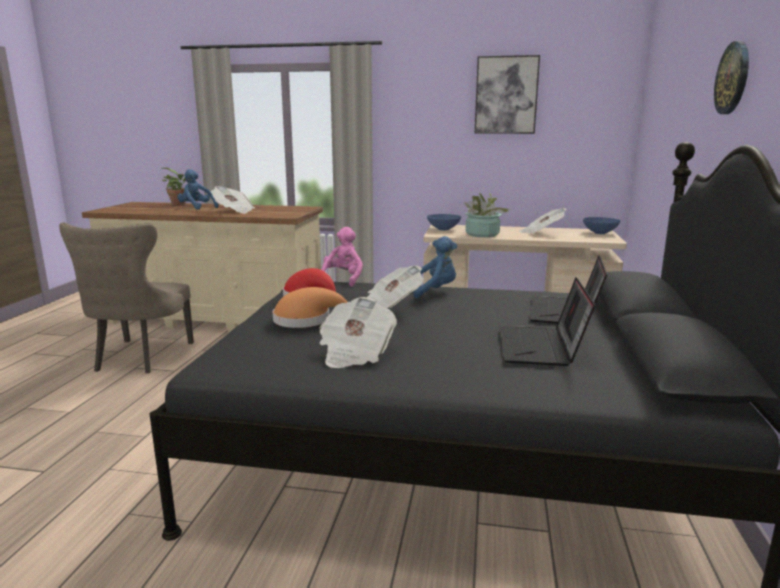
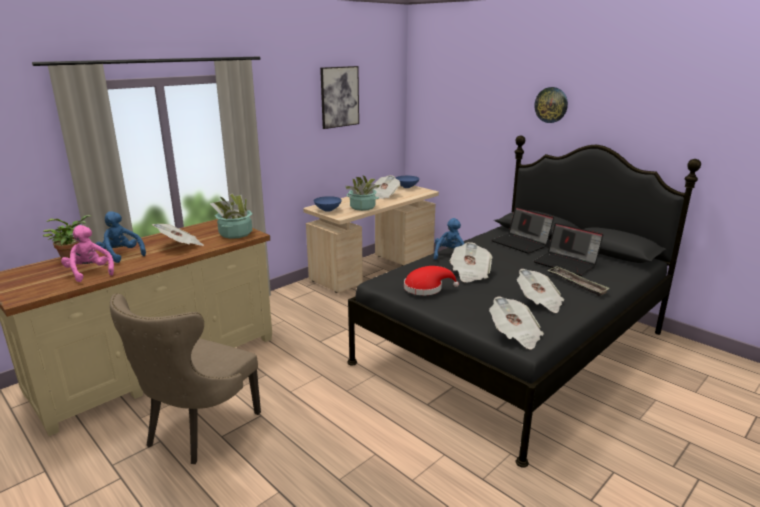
camera: 55 degrees left, 5 degrees up
(140, 357) = (198, 429): beige chair -> beige chair turned 75 degrees clockwise
(197, 208) = (121, 255): blue plush toy -> blue plush toy turned 60 degrees clockwise
(230, 357) = (515, 335): none -> newspaper
(283, 213) = (235, 233): none -> potted plant
(307, 320) = (469, 300): orange hat -> none
(343, 279) = (389, 270): pink plush toy -> pink plush toy (90, 273)
(466, 364) = (576, 284): none -> tray

